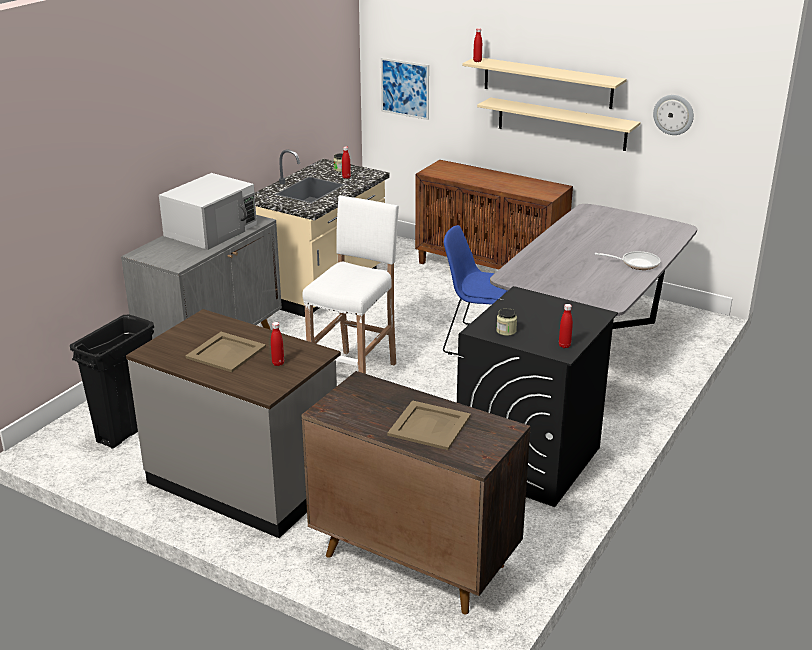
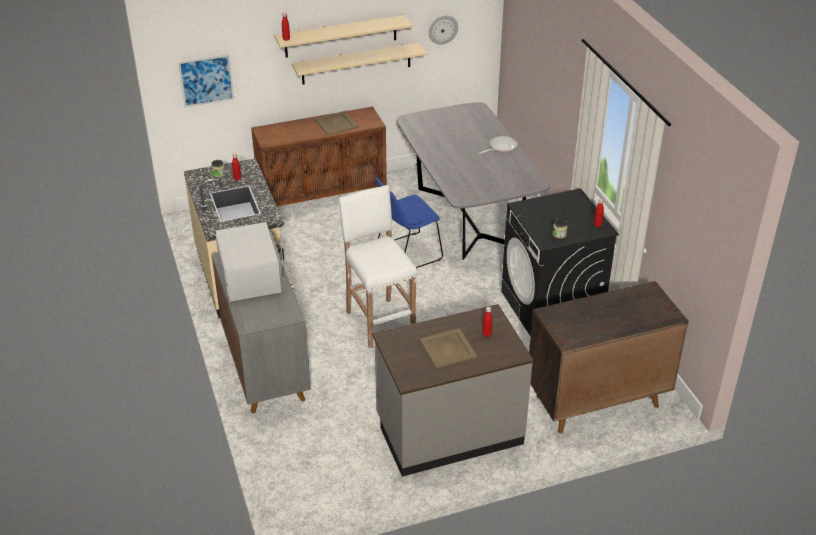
camera: 50 degrees left, 10 degrees up
(127, 430) = (324, 459): black trash can -> none
(430, 425) = (621, 312): beige tray -> beige tray (336, 123)

